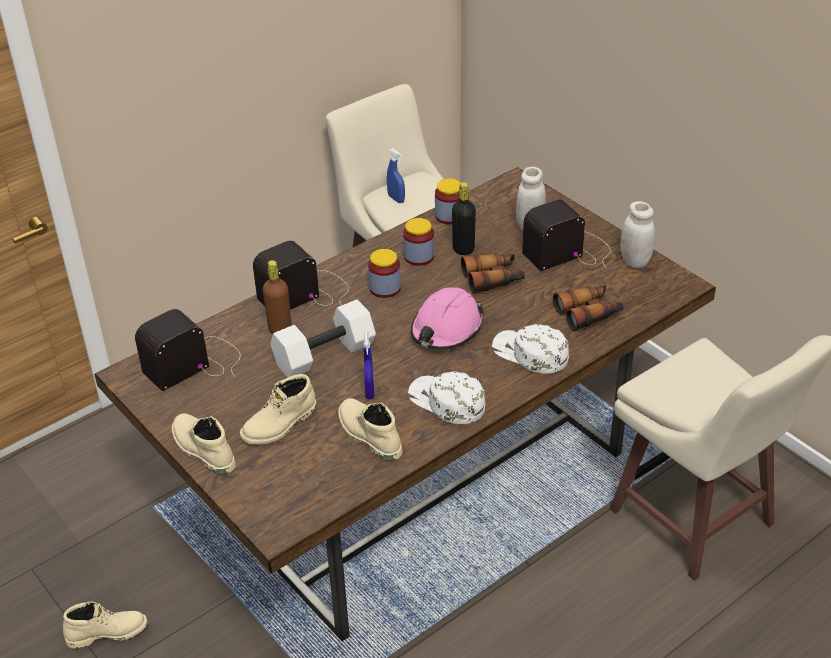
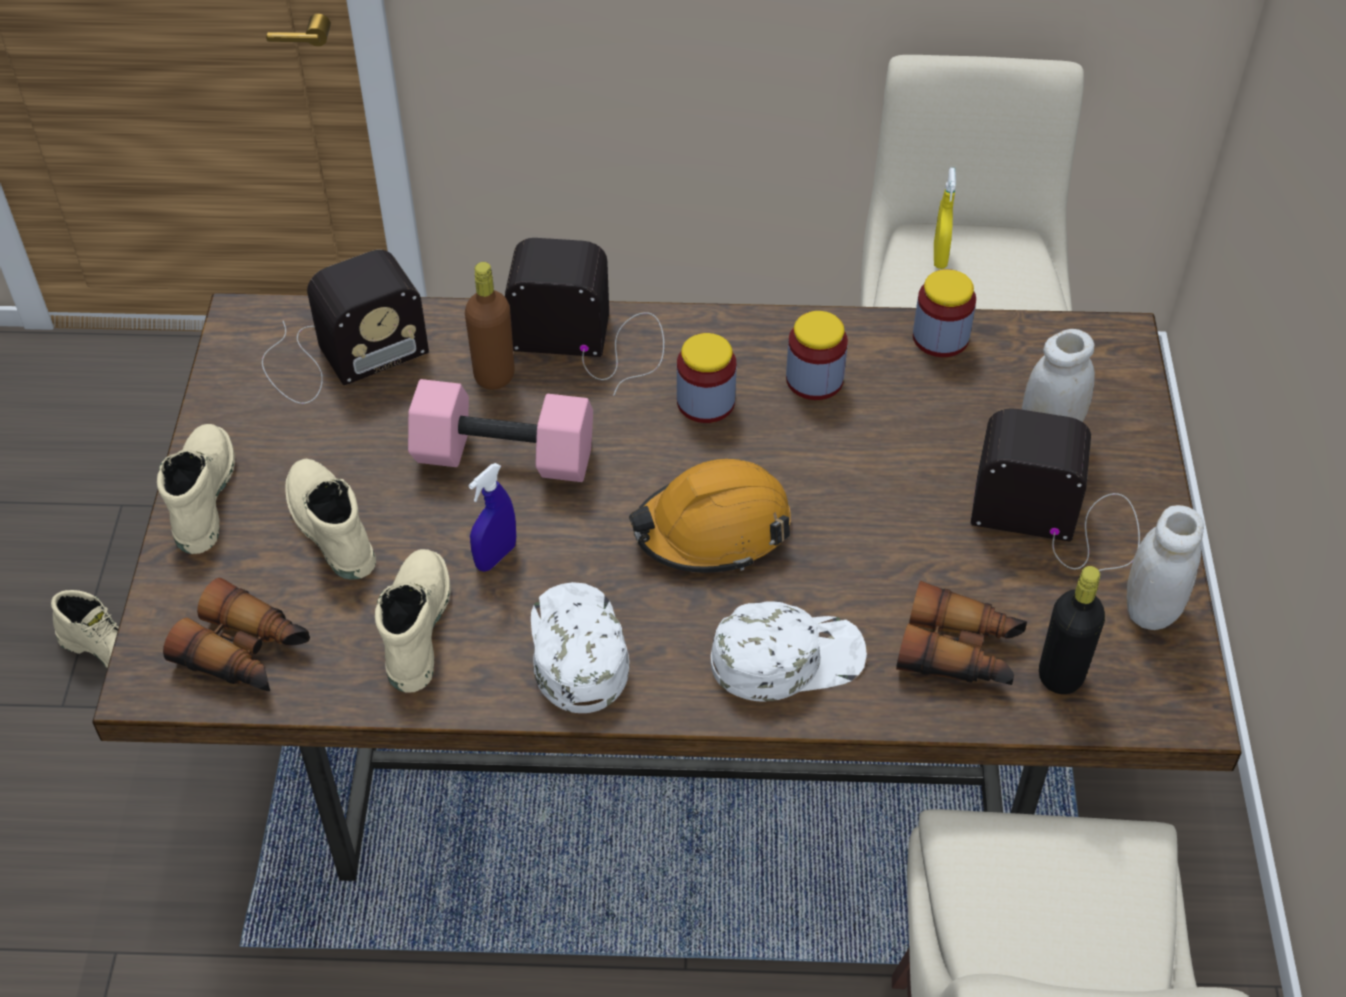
camera: 40 degrees right, 10 degrees up
(196, 362) = (338, 357): radio -> radio turned 150 degrees clockwise
(280, 425) = (328, 527): beige boot -> beige boot turned 60 degrees clockwise
(324, 356) = (502, 458): white dumbbell -> pink dumbbell
(396, 199) = (940, 257): blue spray bottle -> yellow spray bottle
(446, 329) = (712, 530): pink hard hat -> orange hard hat
(463, 249) = (895, 409): black bottle -> black bottle (1060, 675)
(493, 279) = (880, 490): binoculars -> binoculars (245, 653)
(530, 353) = (787, 657): white cap -> white cap turned 90 degrees clockwise

